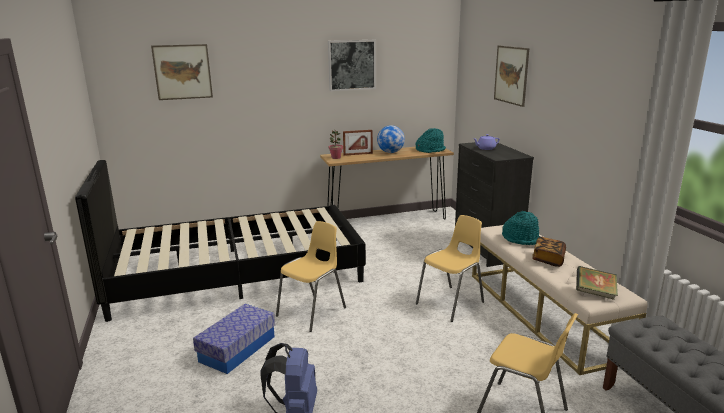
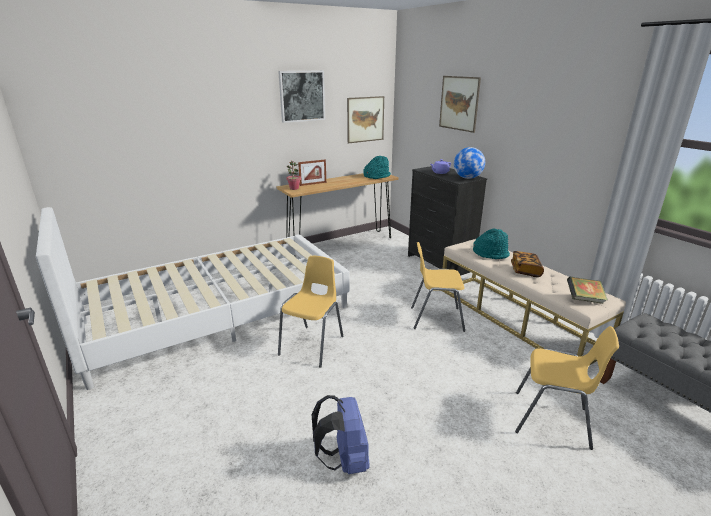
camera: 15 degrees left, 5 degrees up
(182, 72) = (127, 104): picture -> picture (365, 119)
(236, 274) = (217, 315): black bed -> white bed
(237, 349) = (253, 398): storage box -> none
(390, 152) = (342, 180): globe -> globe (467, 178)
(451, 303) = (436, 318): yellow chair -> yellow chair turned 120 degrees counterclockwise

